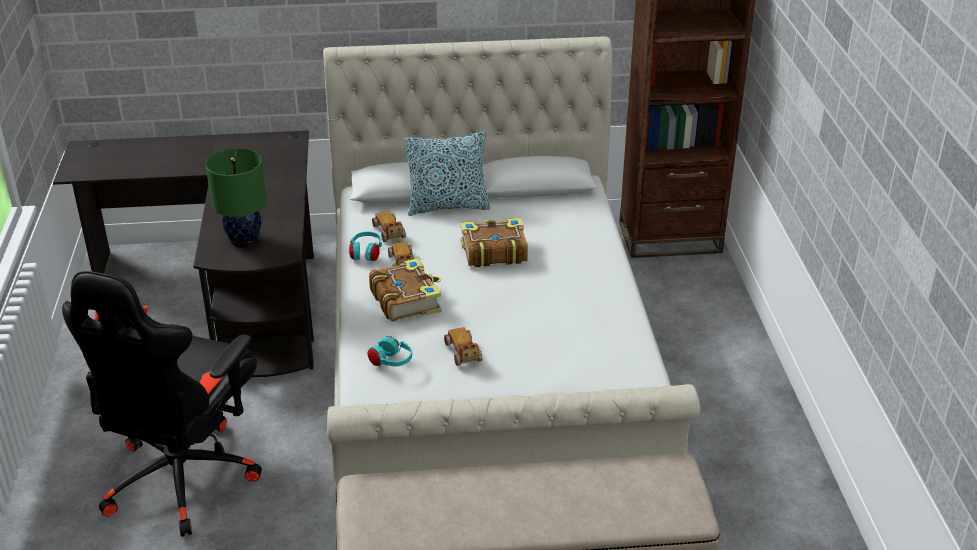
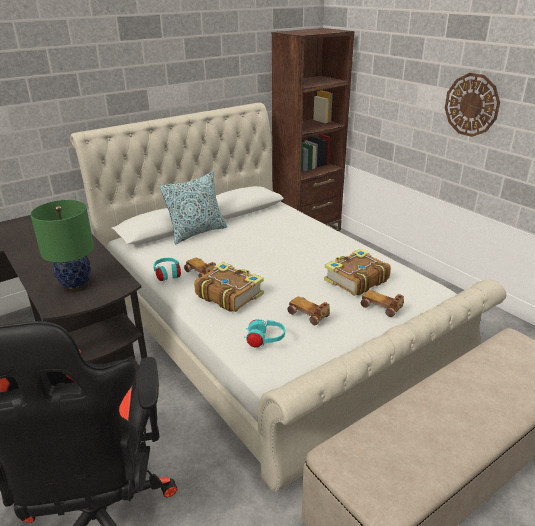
camera: 30 degrees left, 5 degrees down
(389, 232) = (171, 257): toy car -> toy car (381, 307)
(493, 252) = (256, 249): book -> book (355, 280)
(828, 136) = (471, 105): none -> wall clock

